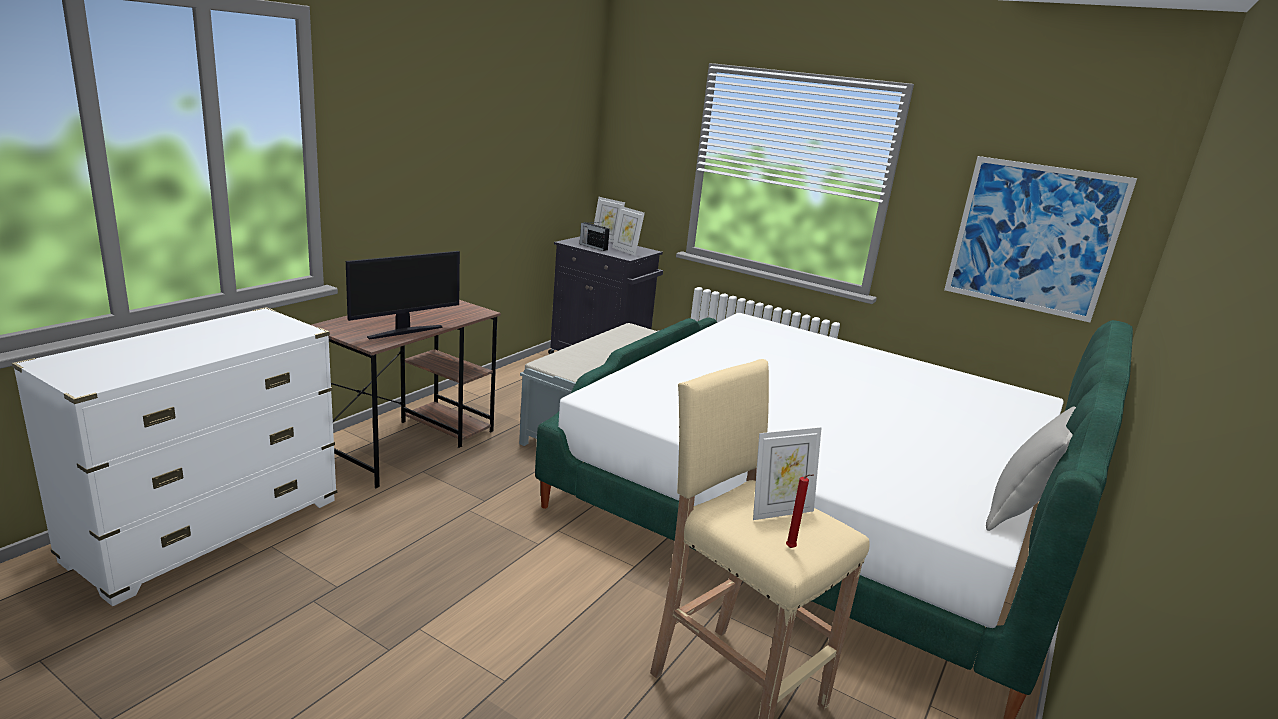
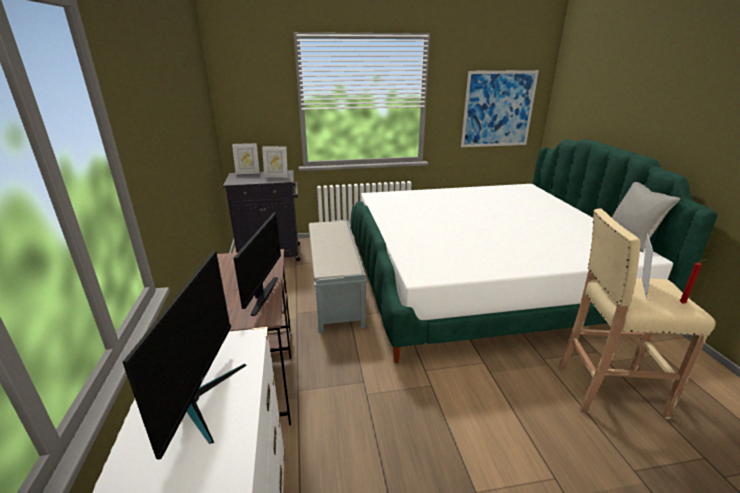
camera: 40 degrees left, 5 degrees up
(215, 339) = (201, 398): none -> monitor
(593, 246) = (253, 180): radio -> none

